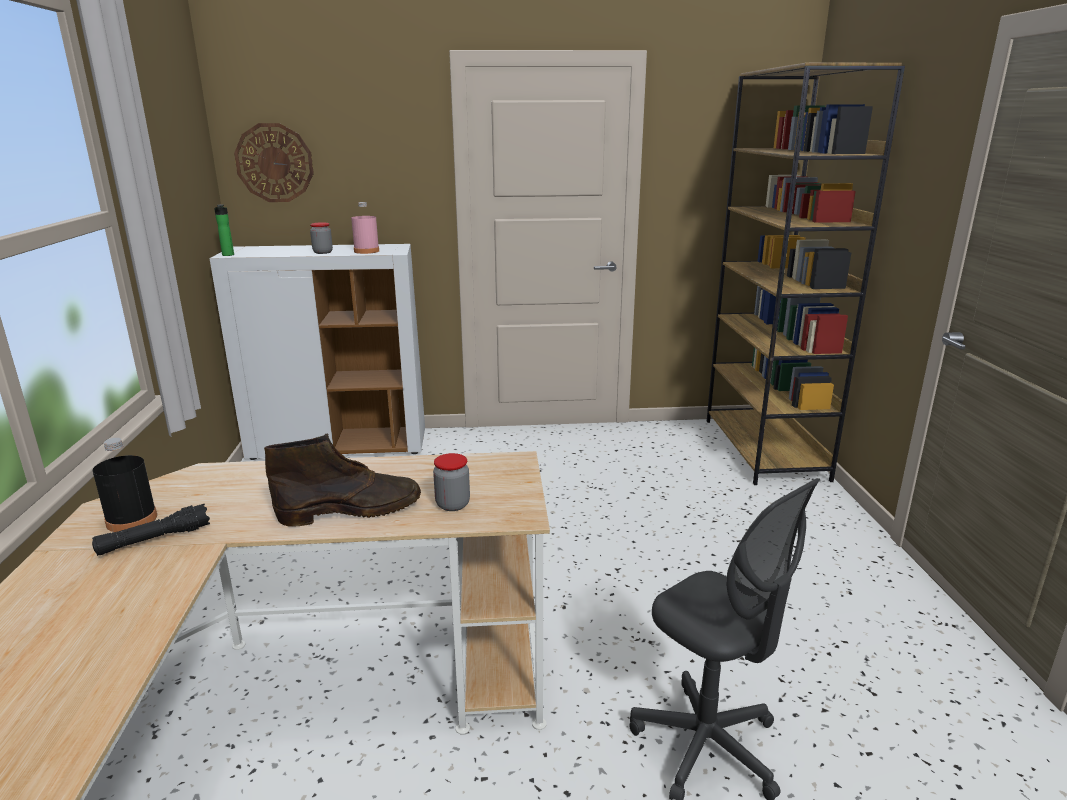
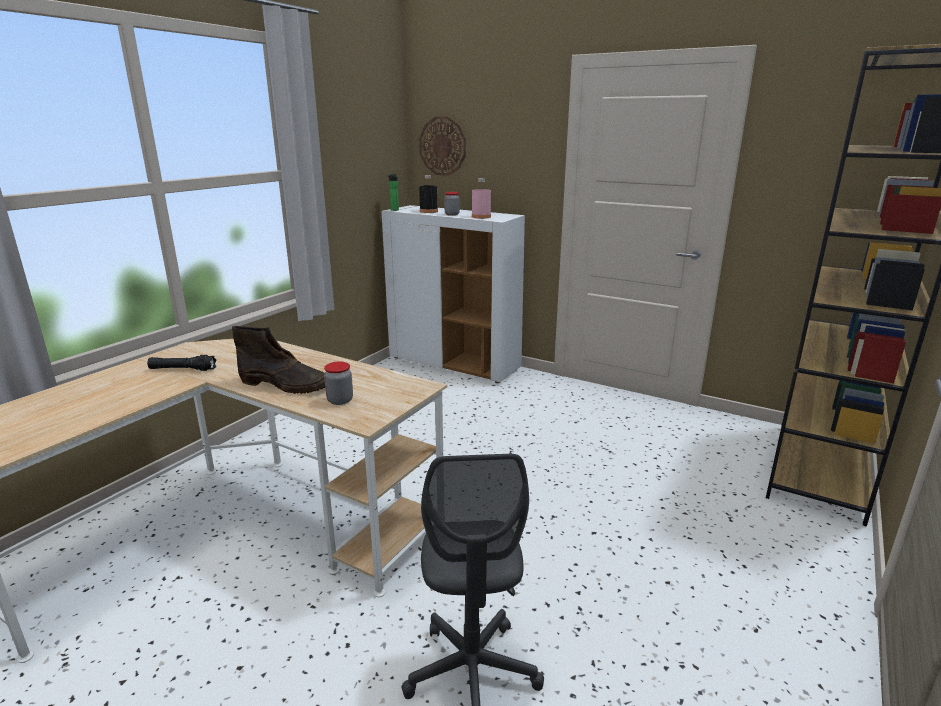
camera: 35 degrees right, 0 degrees up
(132, 520) = (190, 356): black bottle -> black bottle (428, 211)

